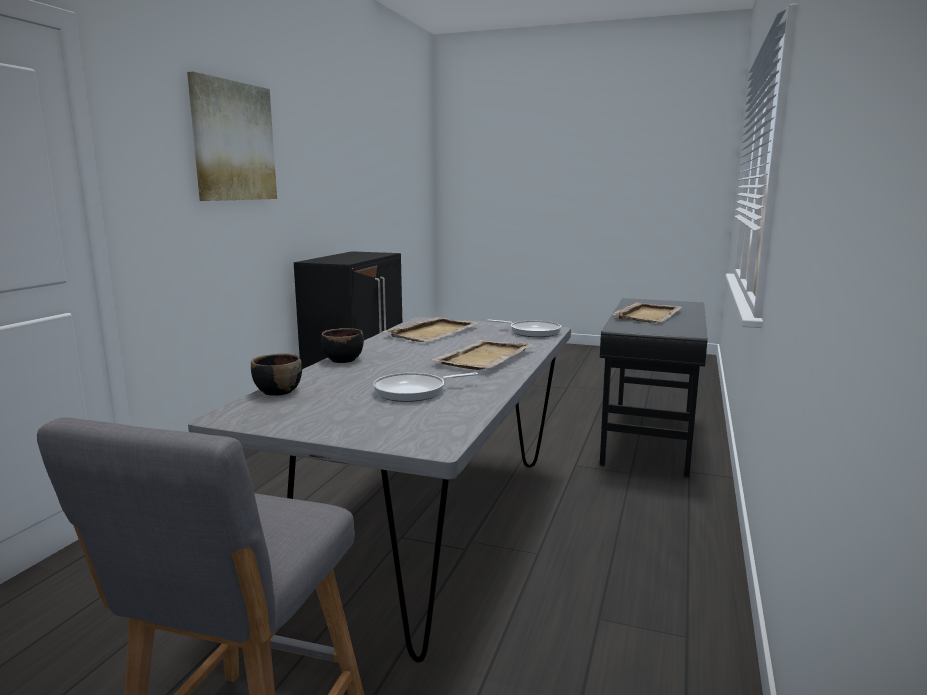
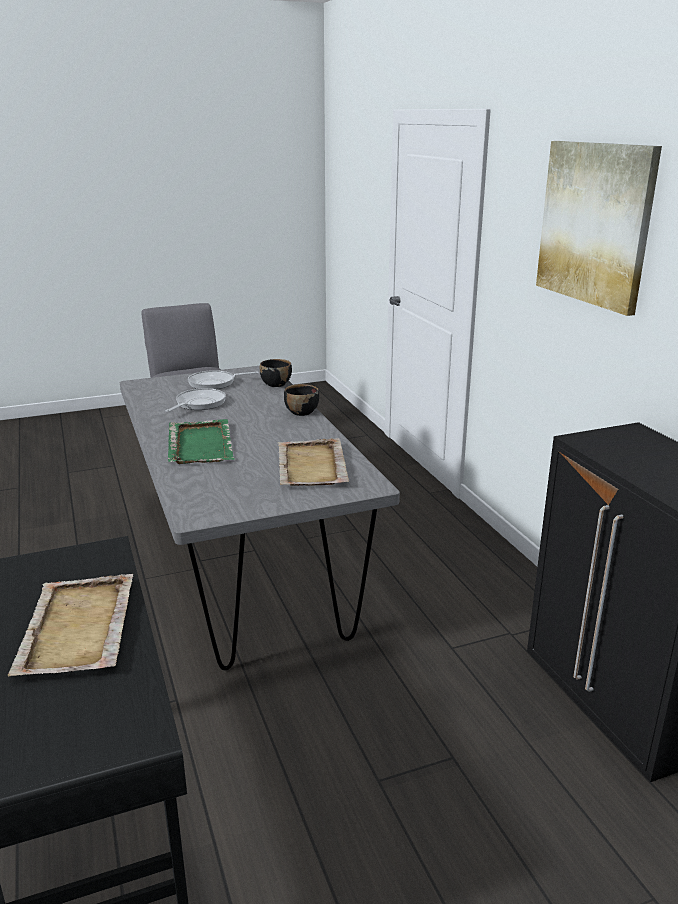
camera: 140 degrees right, 10 degrees up
(483, 358) = (200, 444): beige tray -> green tray
(532, 332) = (210, 502): frying pan -> frying pan (215, 383)

